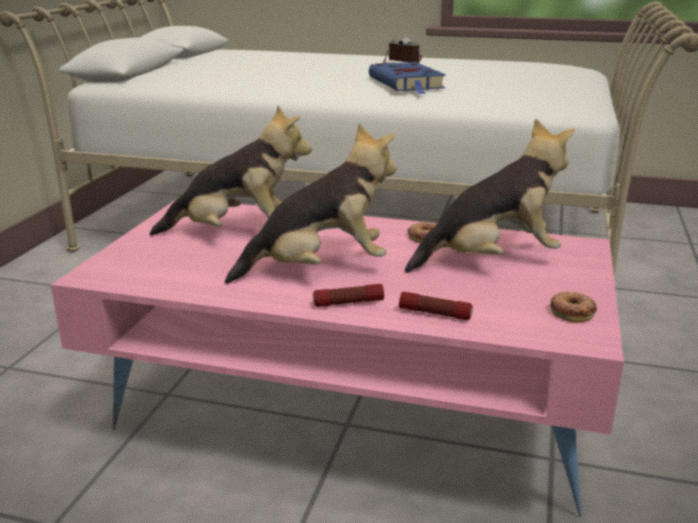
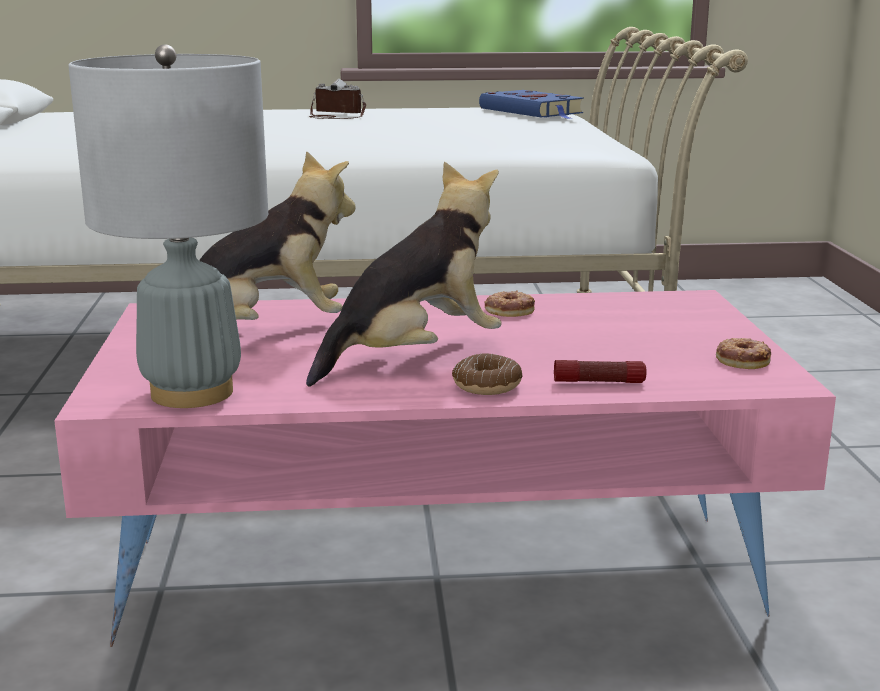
camera: 20 degrees left, 5 degrees down
(149, 276) = (192, 393): none -> grey table lamp
(348, 303) = (487, 386): flashlight -> donut
(407, 83) = (376, 135): blue book -> blue book (533, 112)
(491, 260) = (608, 323): plush toy -> none

